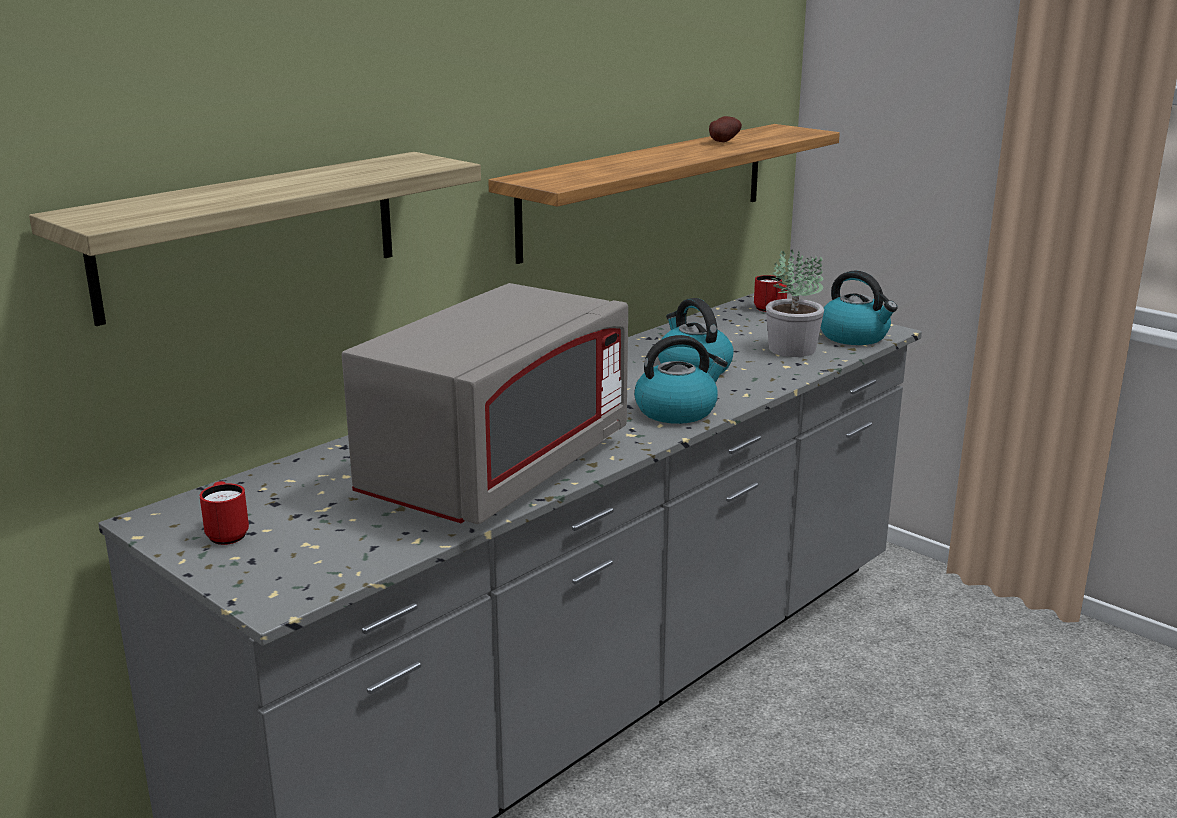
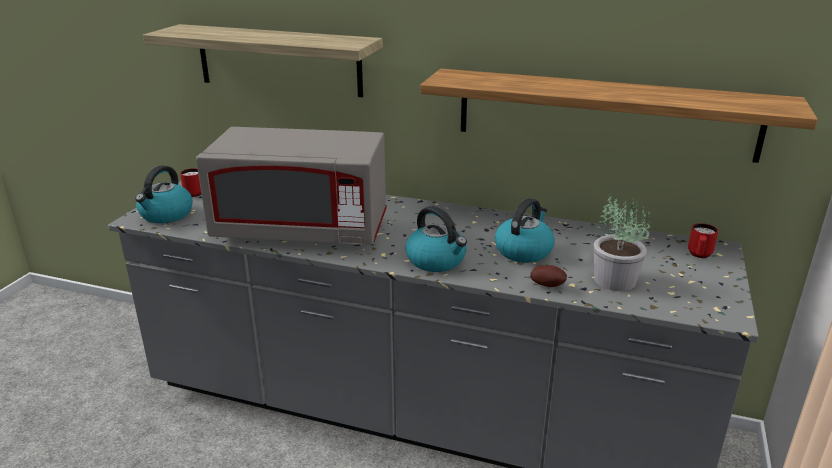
camera: 65 degrees right, 5 degrees up
(722, 142) = (671, 94): potato -> potato (548, 286)
(855, 336) = (686, 303): kettle -> kettle (166, 215)

